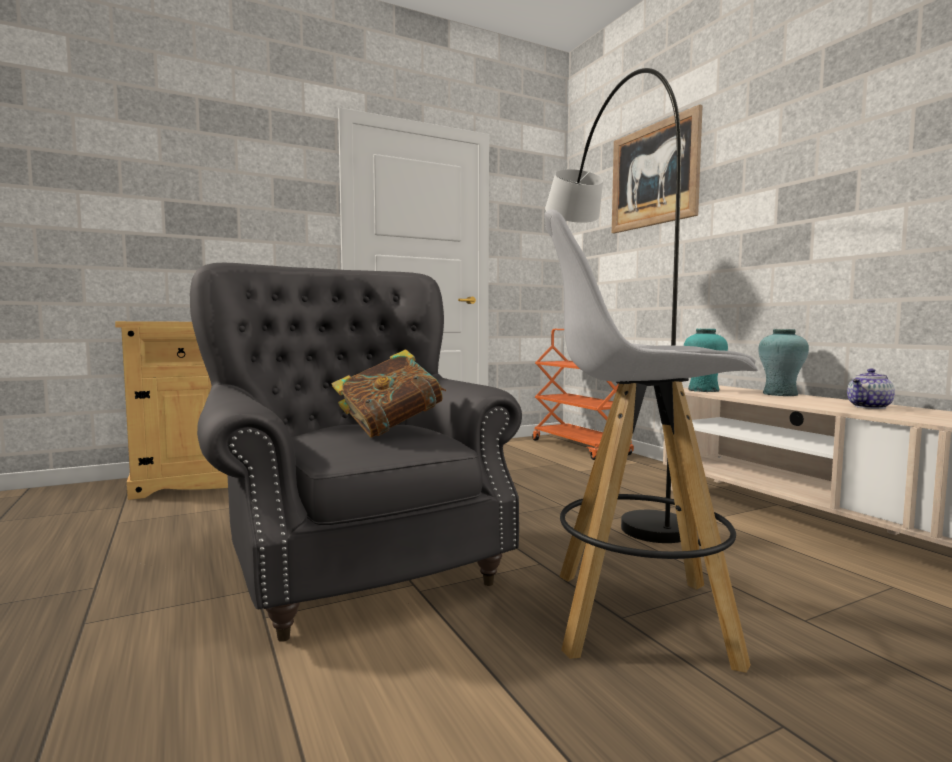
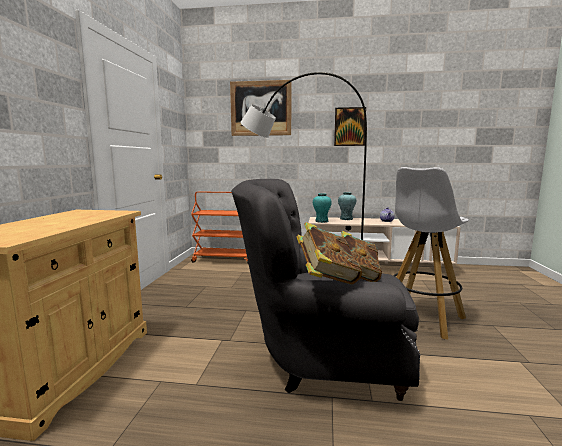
camera: 55 degrees left, 5 degrees up
(242, 390) = (327, 278): none -> book
(814, 172) = (349, 127): none -> picture

